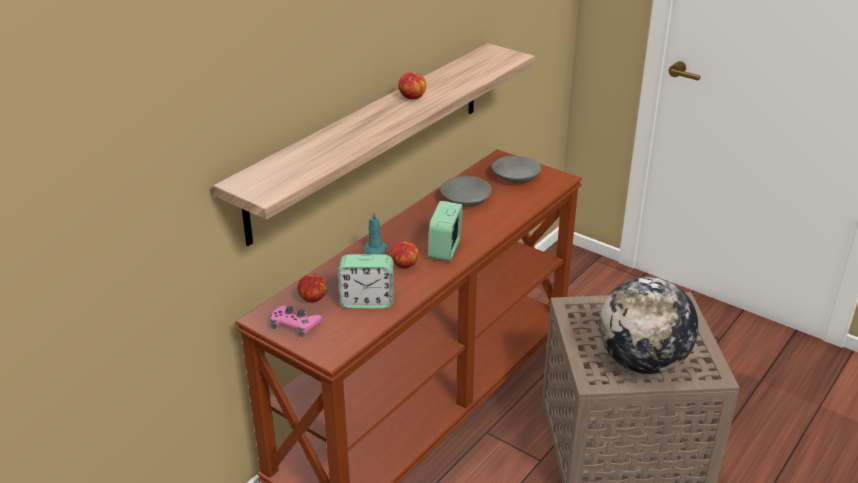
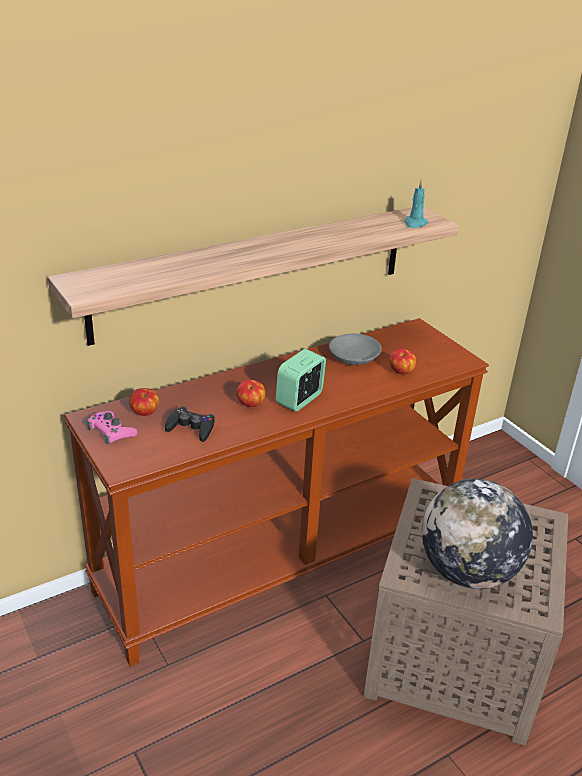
camera: 20 degrees right, 0 degrees up
(367, 301) = (191, 428): alarm clock -> black game controller
(375, 250) = (233, 383): turquoise candle -> turquoise candle (415, 223)
(412, 98) = (299, 239): apple -> apple (401, 372)
(515, 177) = (418, 348): grey bowl -> none

